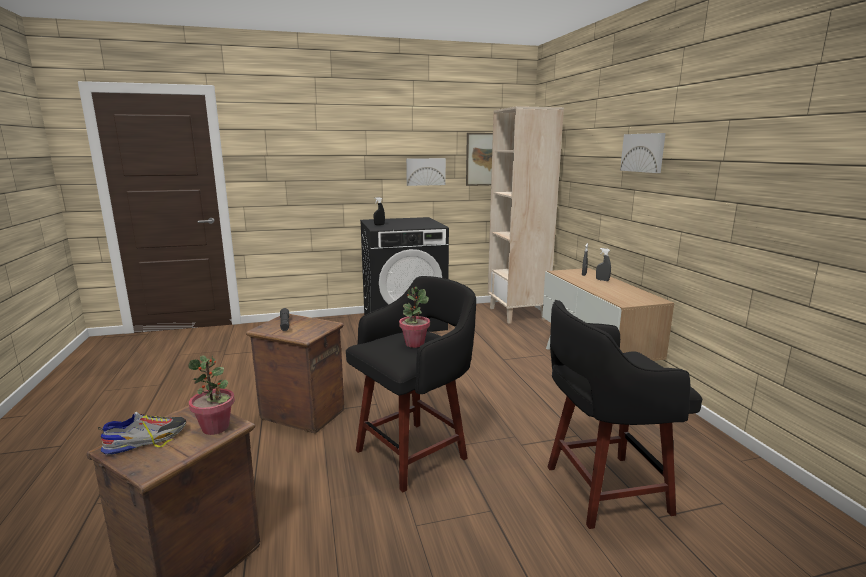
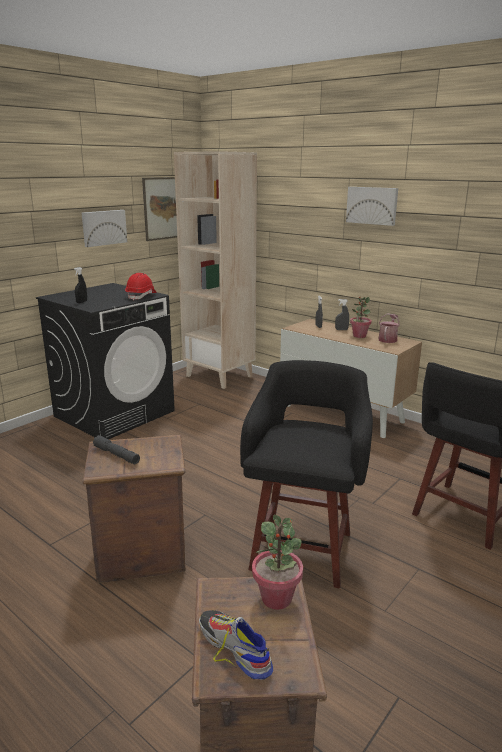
camera: 35 degrees left, 5 degrees up
(146, 439) = (234, 647): shoe -> shoe turned 60 degrees counterclockwise
(414, 344) = (312, 436): potted plant -> potted plant (359, 336)
(426, 226) = (141, 296): none -> red hard hat
(637, 294) = (388, 339): none -> watering can

